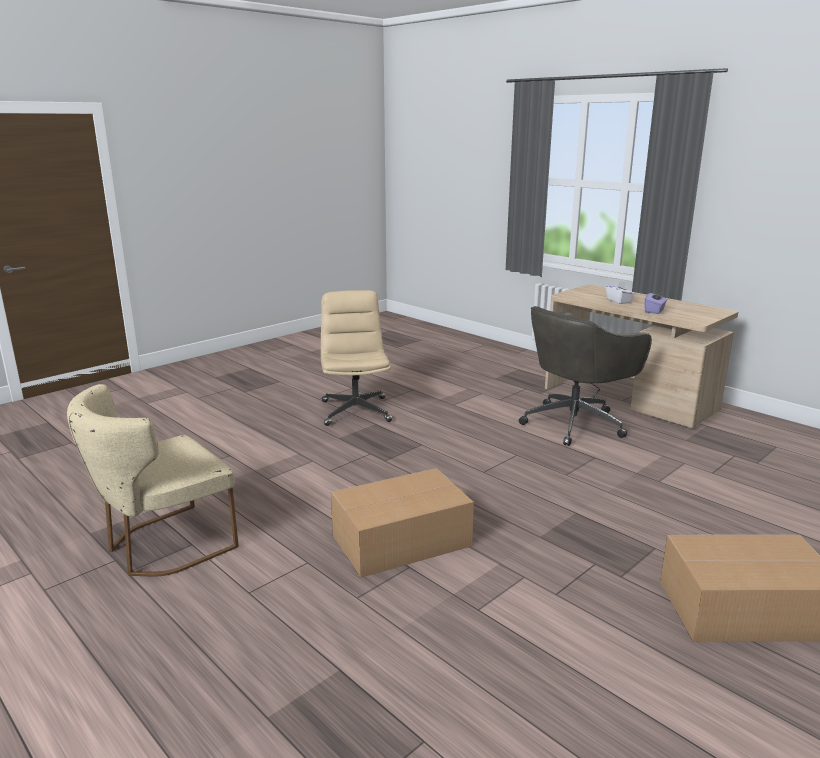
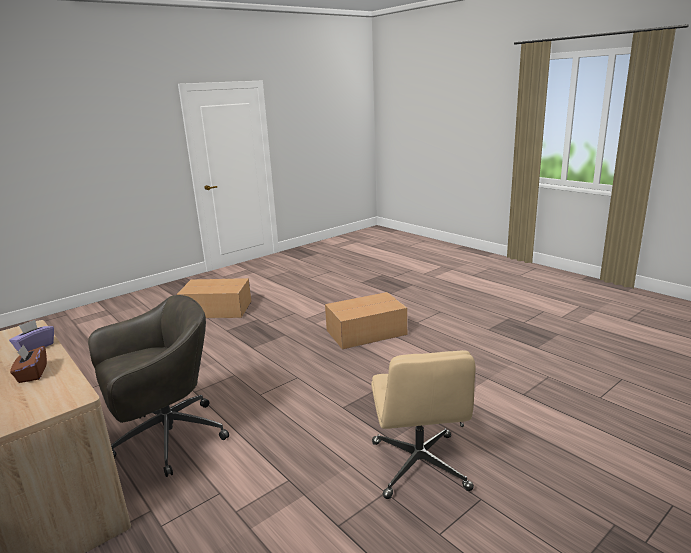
camera: 175 degrees left, 0 degrees up
(163, 546) = (504, 328): beige chair -> none
(619, 301) = (32, 374): white tissue box -> brown tissue box

